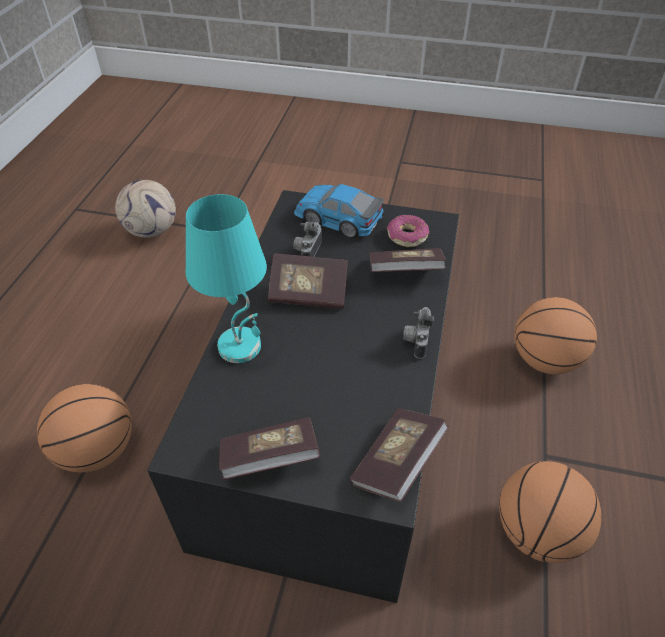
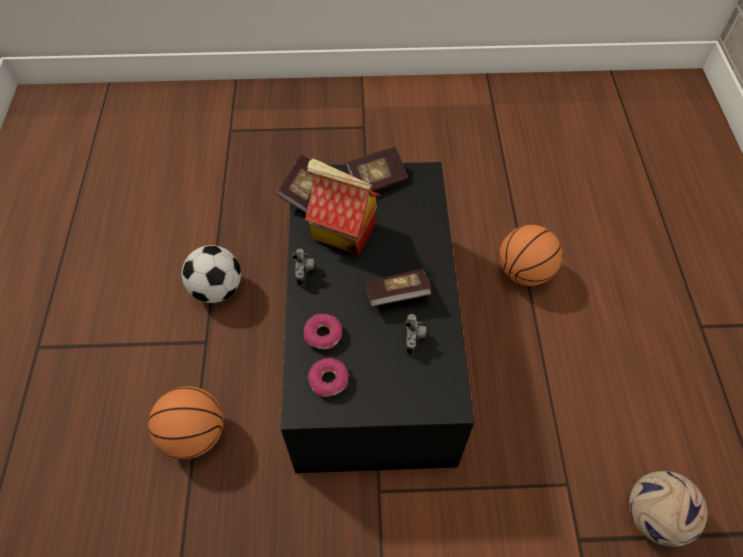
camera: 165 degrees right, 10 degrees up
(241, 346) = (427, 240): turquoise table lamp -> none
(338, 218) = (401, 390): toy car -> none
(352, 382) = (342, 231): none -> toy house
(405, 272) = (323, 335): book -> donut
(537, 531) = (217, 289): basketball -> football

